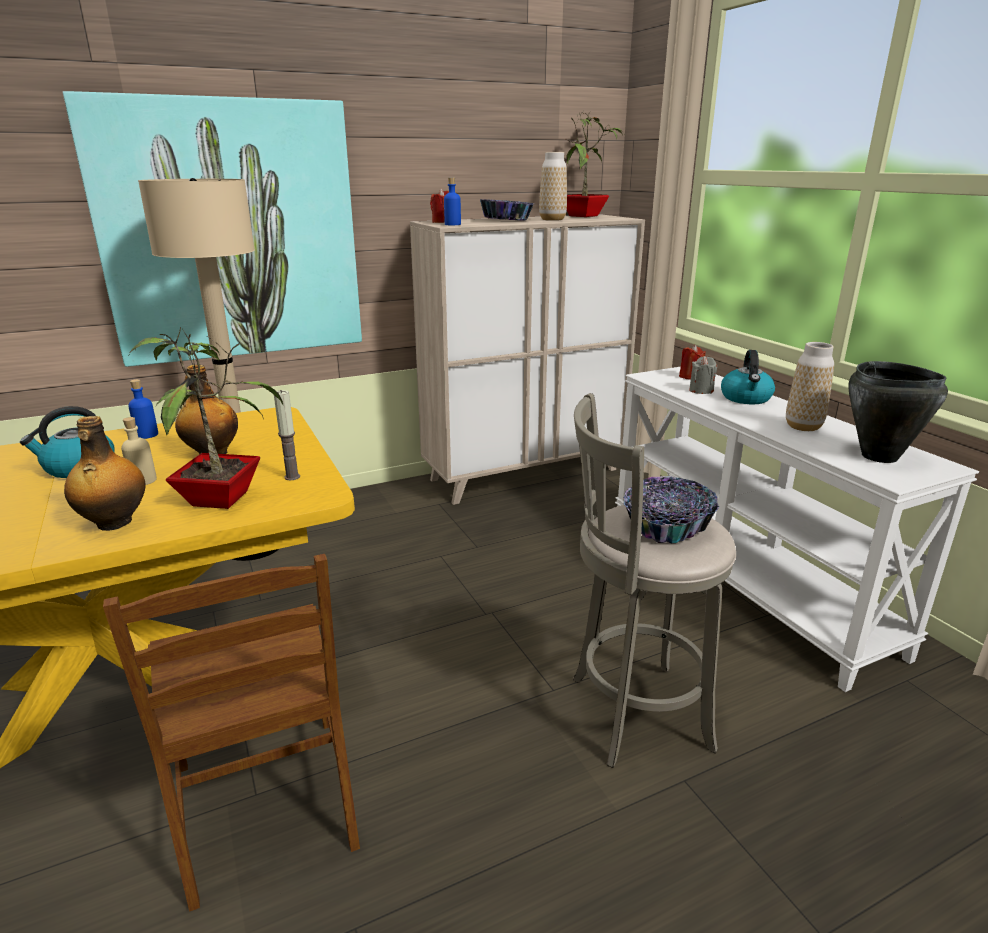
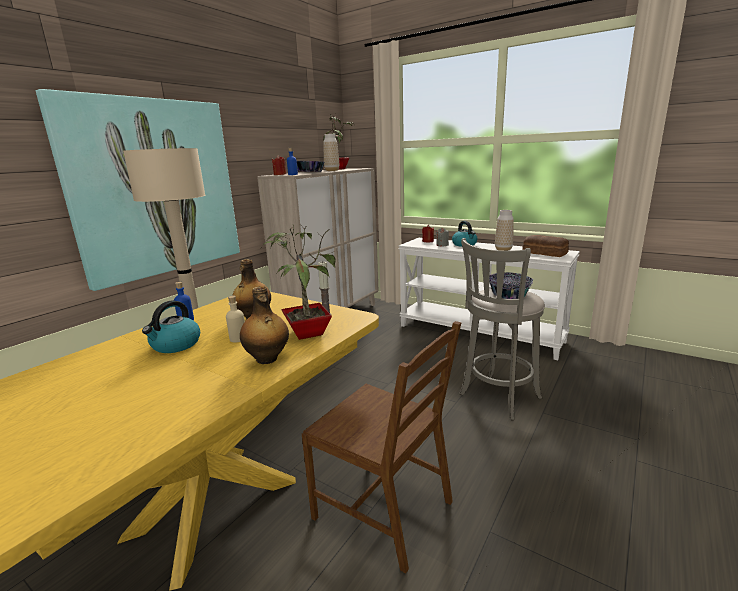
camera: 30 degrees left, 5 degrees down
(879, 457) = (545, 253): black cooking pot -> bread

